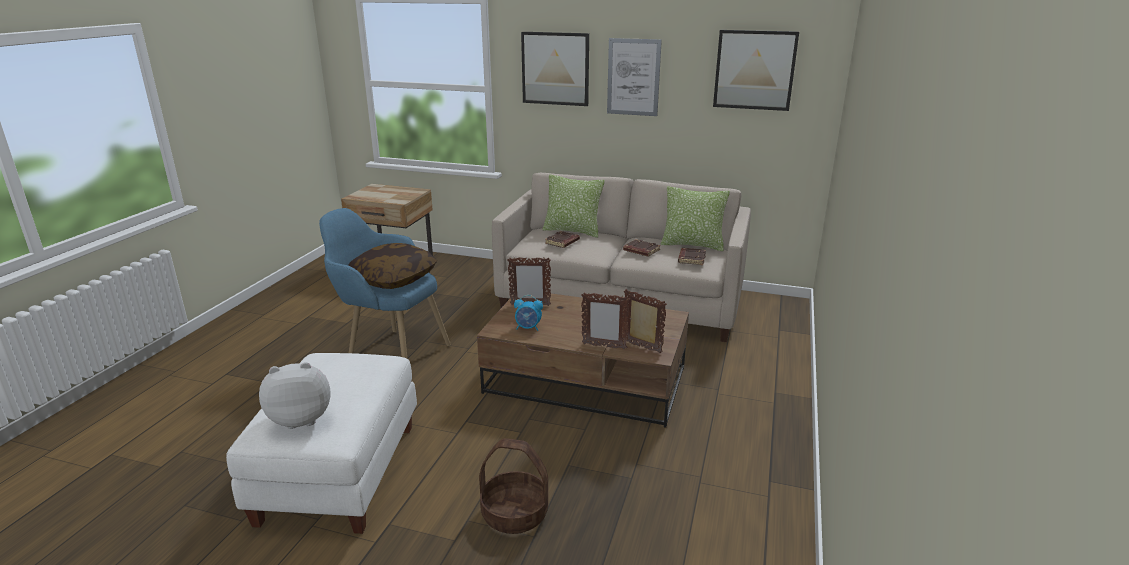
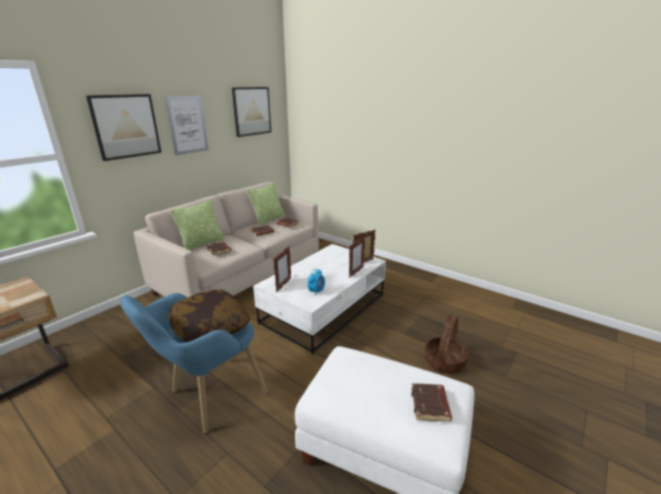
camera: 70 degrees left, 0 degrees up
(301, 418) = (430, 405): plush toy -> brown book
(587, 380) = (324, 308): brown coffee table -> white coffee table

